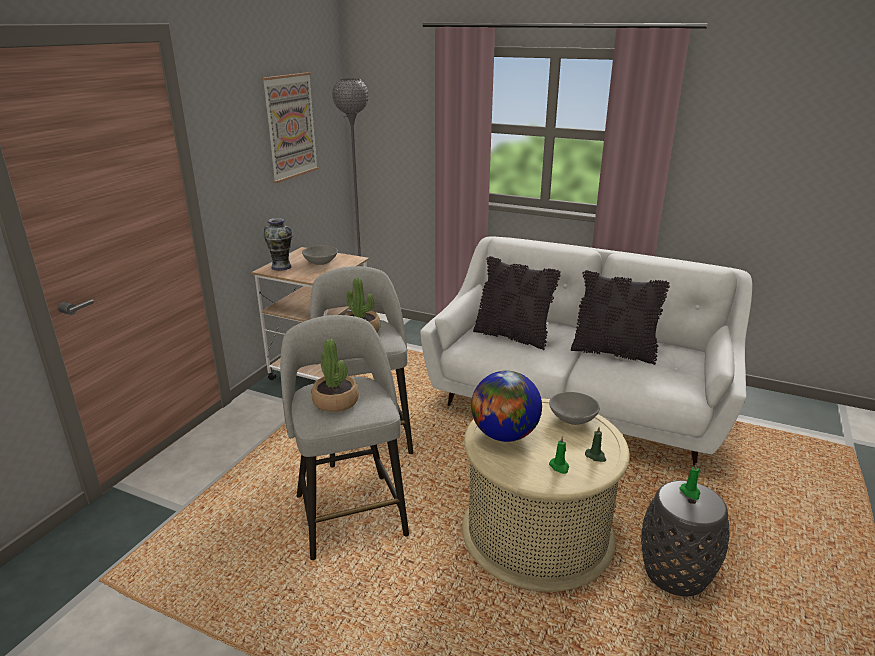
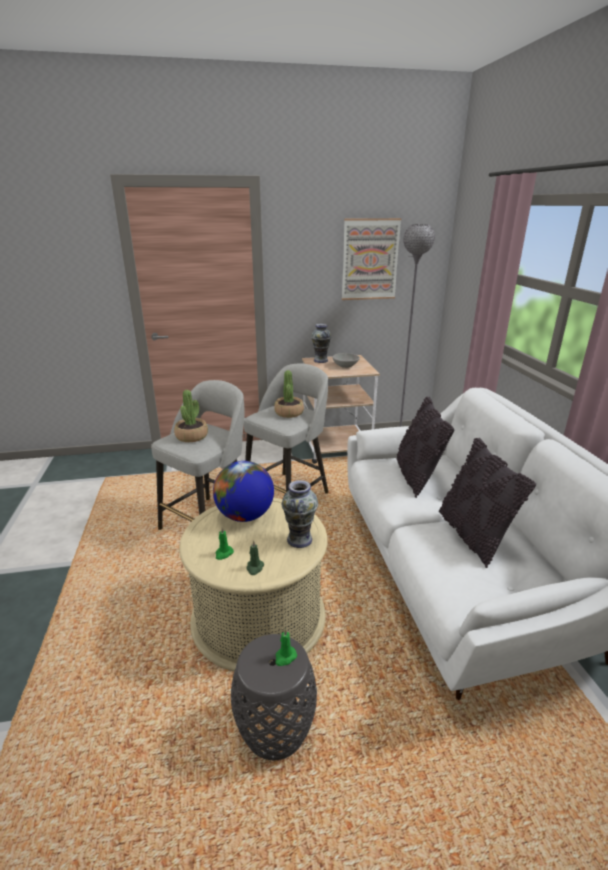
camera: 55 degrees right, 0 degrees up
(572, 419) = (299, 539): grey bowl -> vase

